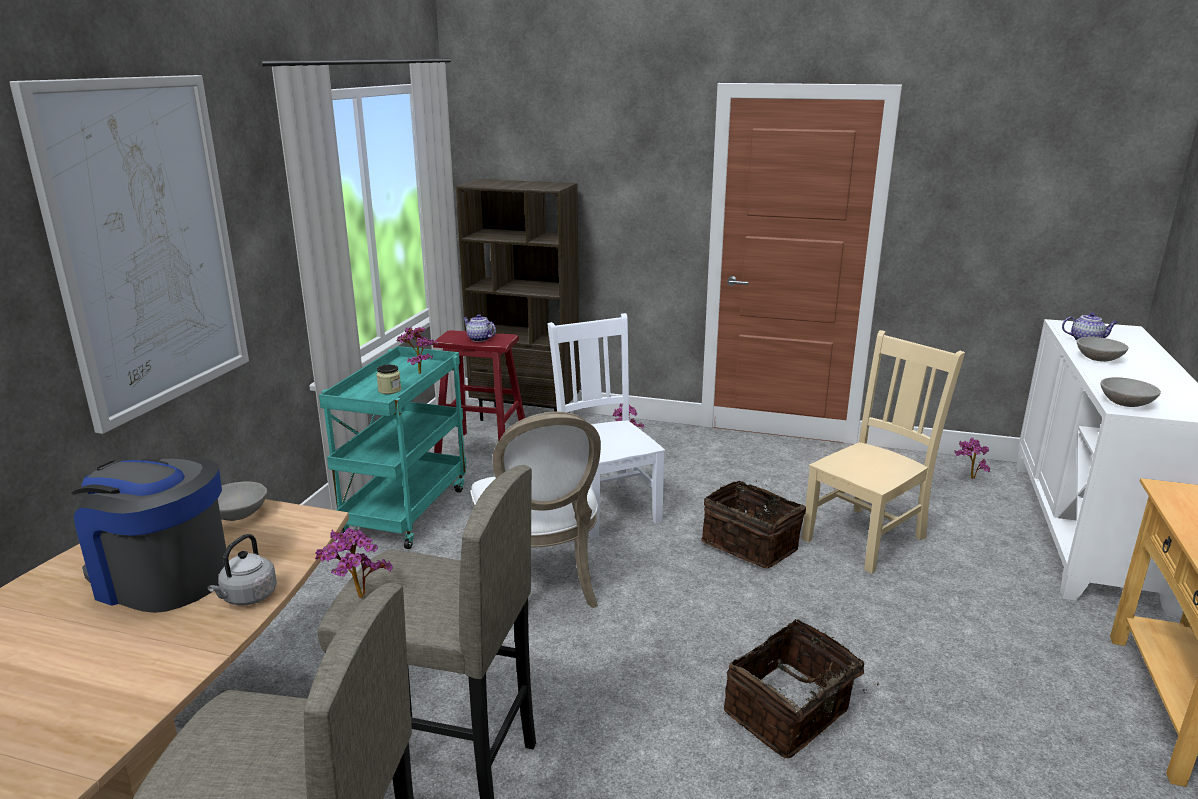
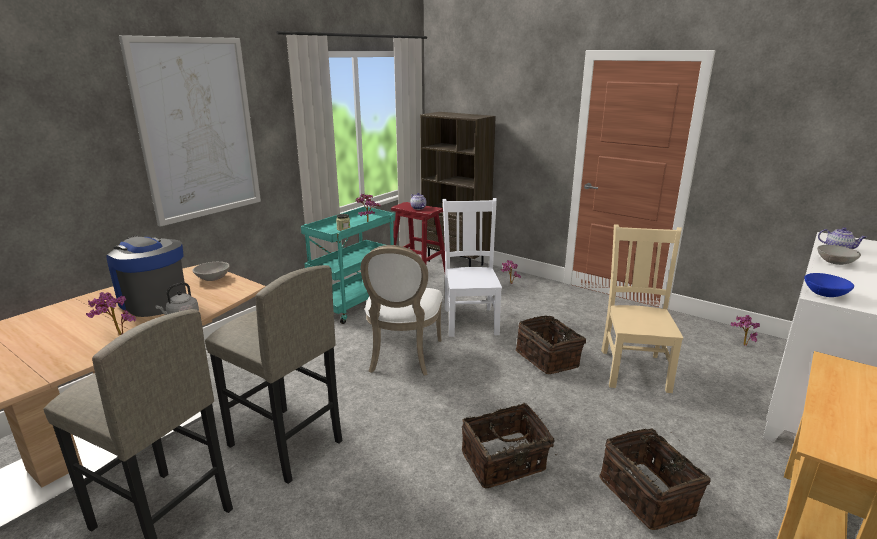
camera: 20 degrees right, 0 degrees up
(357, 600) = (229, 328): potted plant -> potted plant (116, 335)
(867, 537) = (634, 368): beige chair -> beige chair turned 60 degrees counterclockwise
(988, 709) = (648, 495): none -> basket
(1125, 403) = (824, 294): grey bowl -> blue bowl

